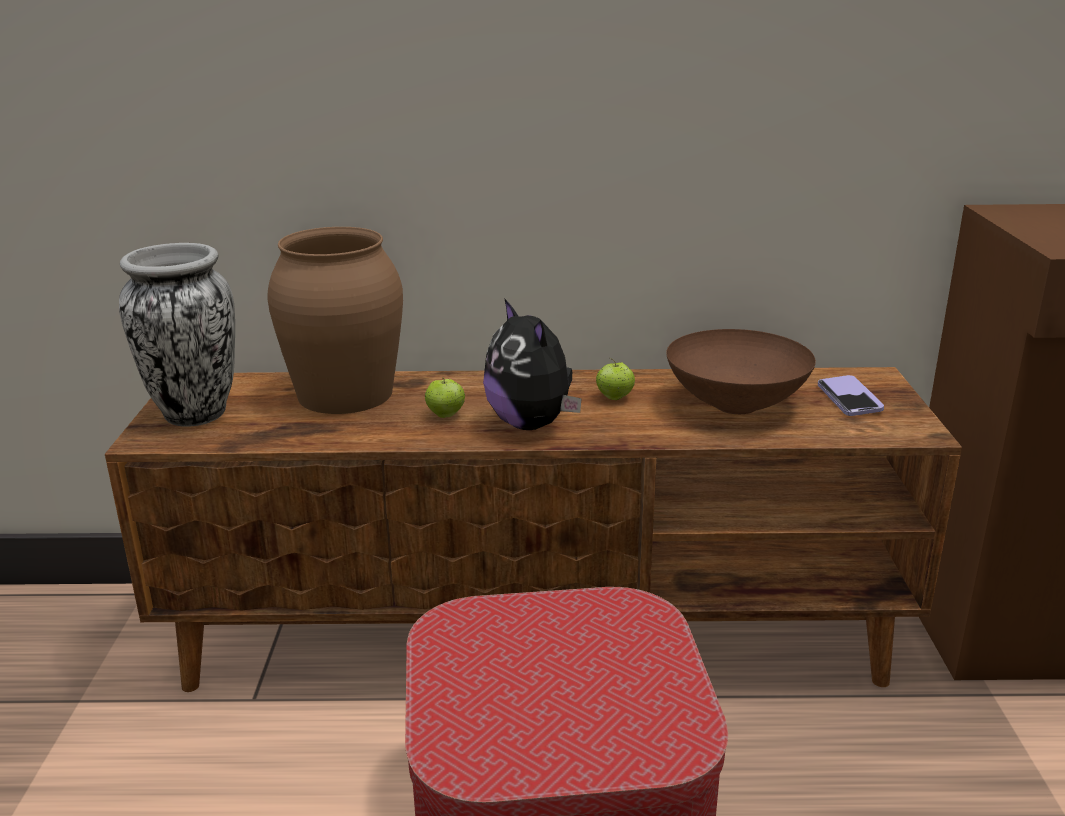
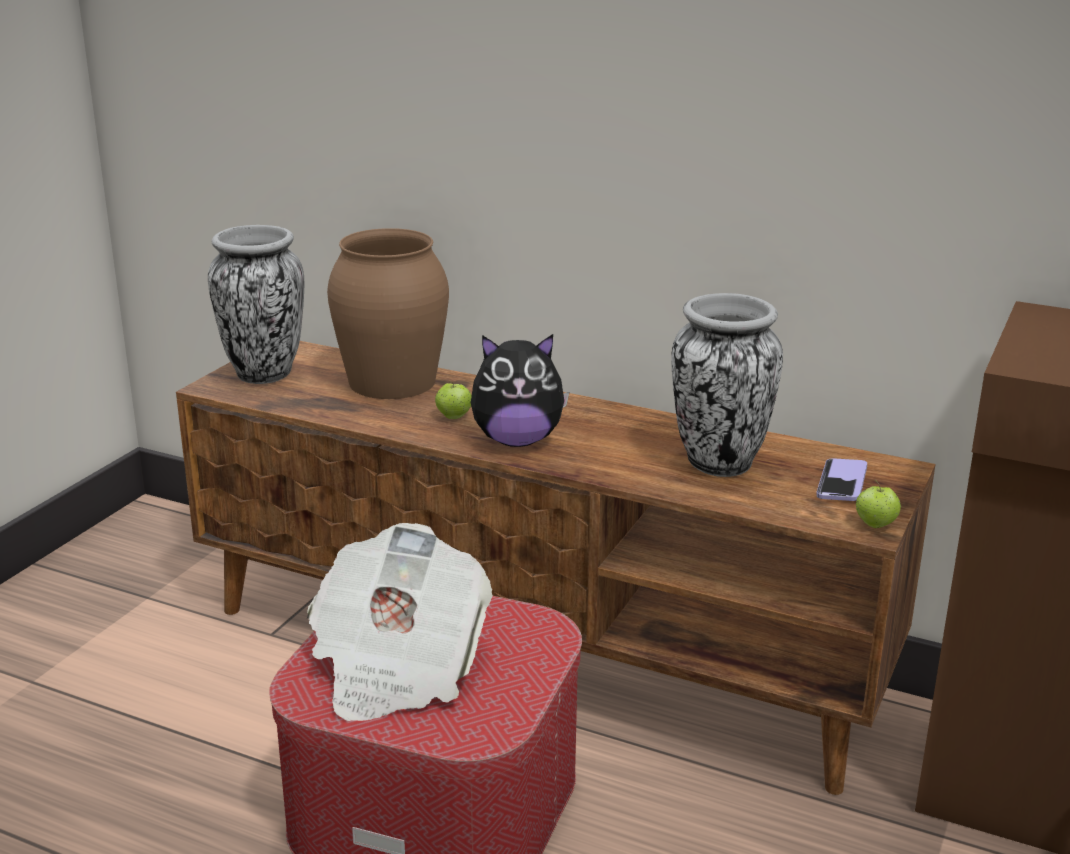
camera: 25 degrees right, 0 degrees up
(529, 696) = (397, 665): none -> newspaper
(532, 424) = (517, 440): plush toy -> plush toy turned 90 degrees counterclockwise
(615, 398) = (615, 433): apple -> apple (875, 525)
(733, 404) = (718, 463): brown bowl -> vase

